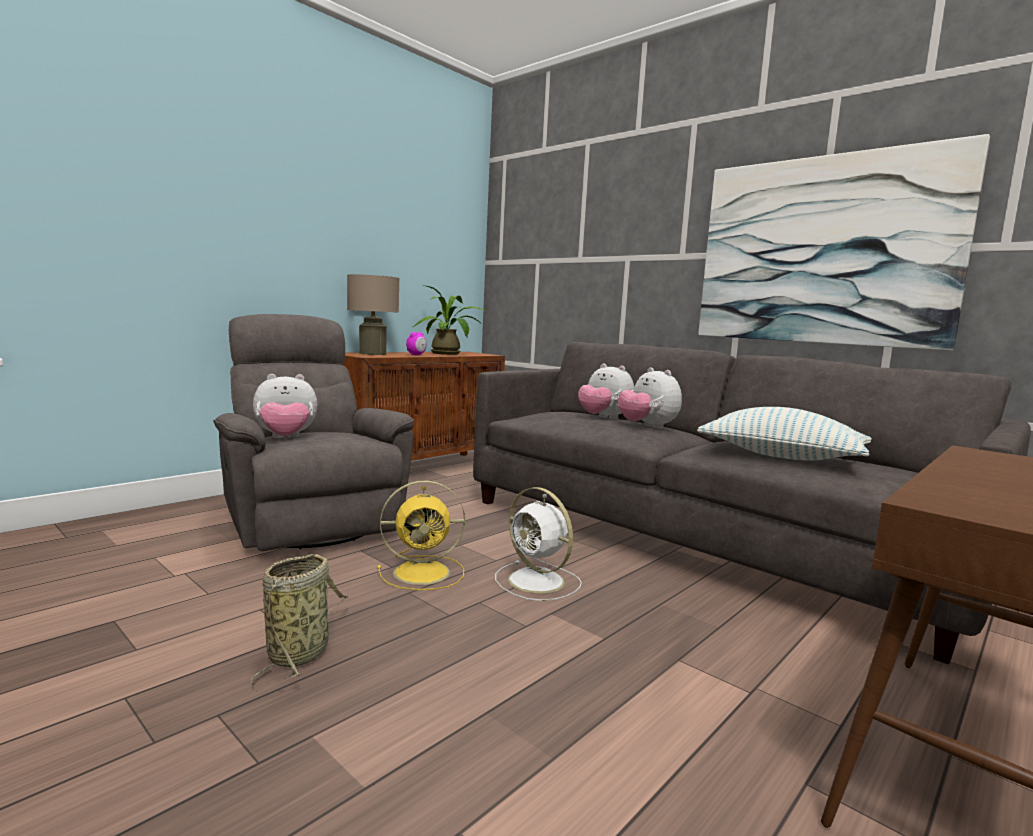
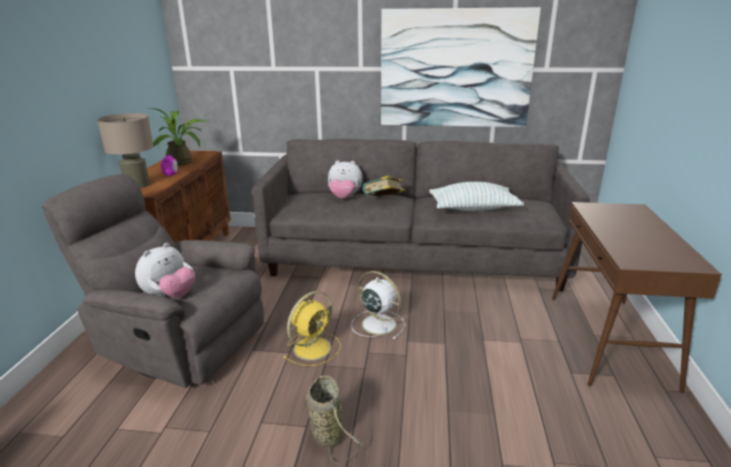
camera: 35 degrees left, 15 degrees up
(538, 582) = (377, 324): white fan -> white fan turned 150 degrees counterclockwise
(647, 427) = (383, 201): plush toy -> book

